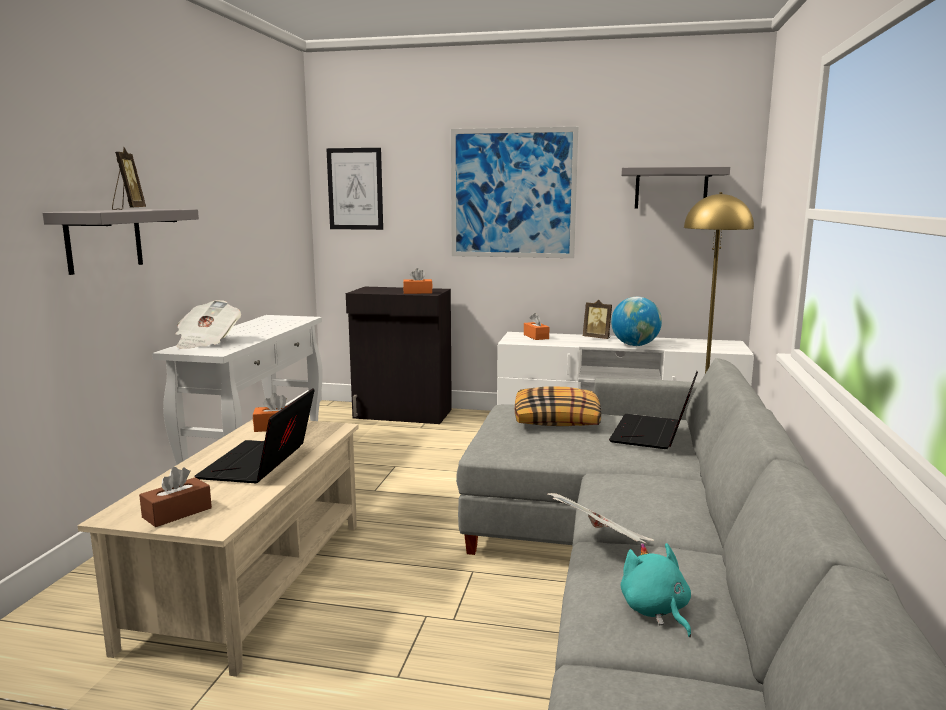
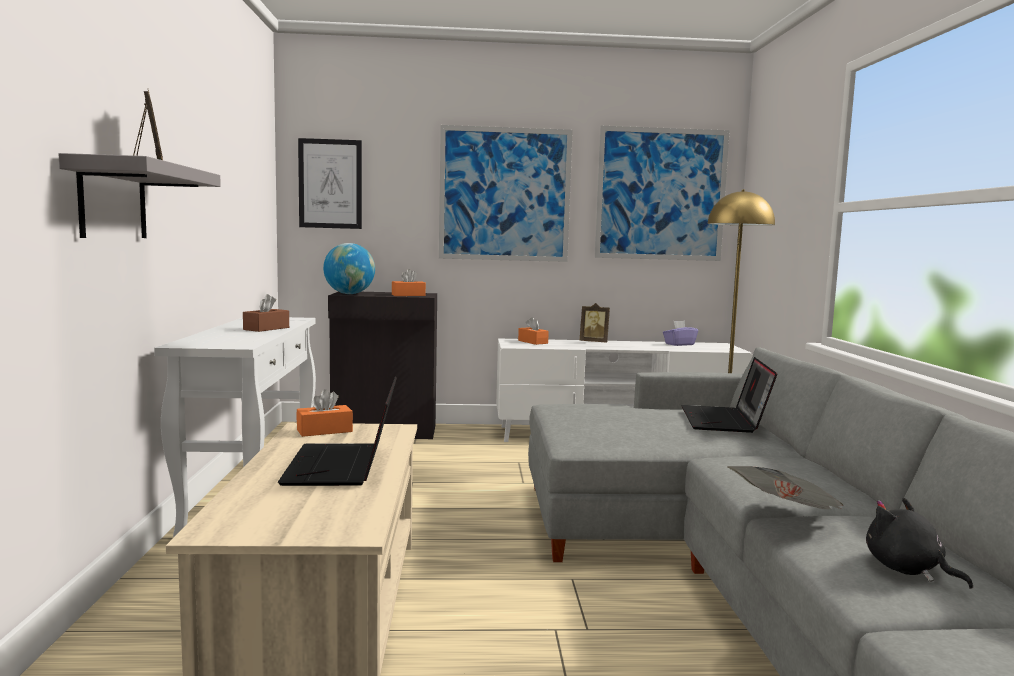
camera: 15 degrees left, 5 degrees down
(177, 513) = (291, 522): brown tissue box -> brown tissue box (266, 328)
(207, 342) = (211, 338): newspaper -> none
(557, 419) = (619, 413): pillow -> none
(635, 345) = (637, 347): globe -> globe (349, 294)
(655, 611) = (907, 570): turquoise plush toy -> black plush toy
(671, 188) = (661, 194): grey shelf -> picture
(685, 342) = (679, 344): none -> purple tissue box

